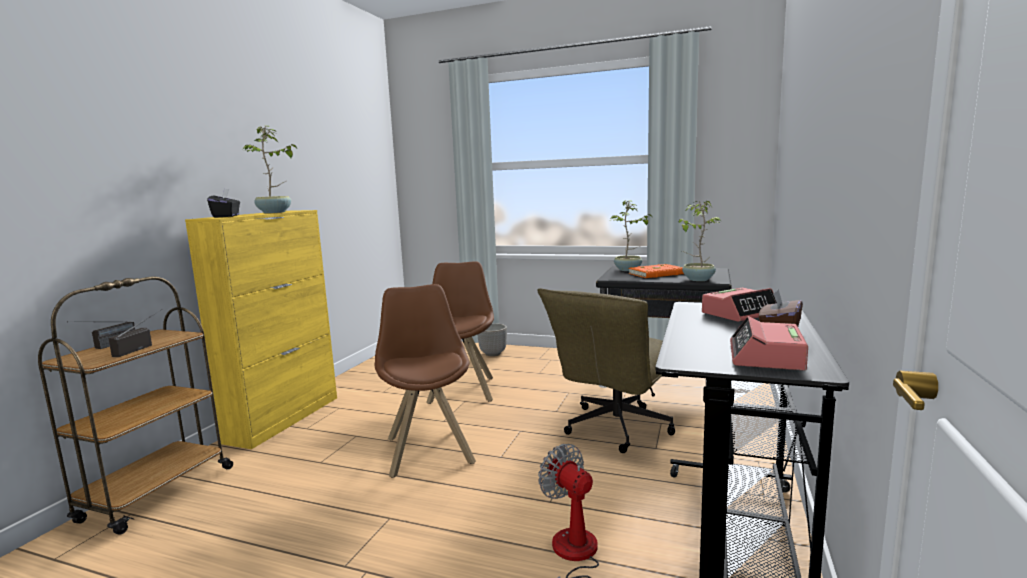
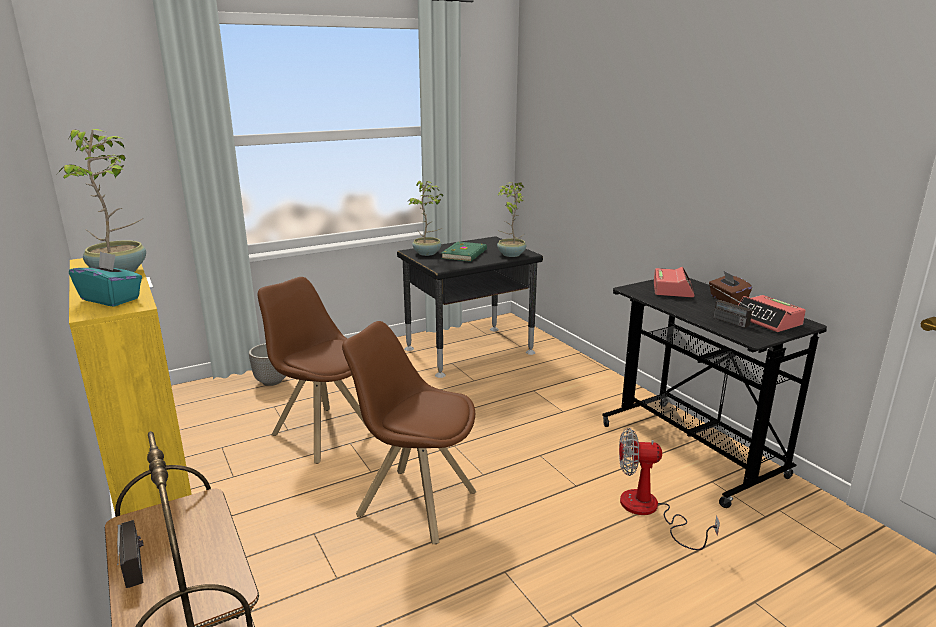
camera: 50 degrees left, 10 degrees up
(140, 348) = (211, 546): radio -> radio (722, 319)
(226, 216) = (111, 299): black tissue box -> turquoise tissue box
(618, 426) = (513, 406): beige office chair -> none
(657, 274) = (465, 254): orange book -> green book

